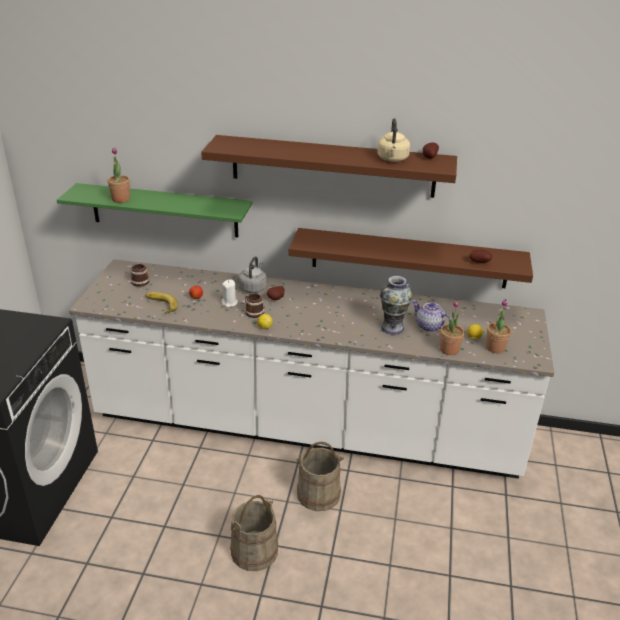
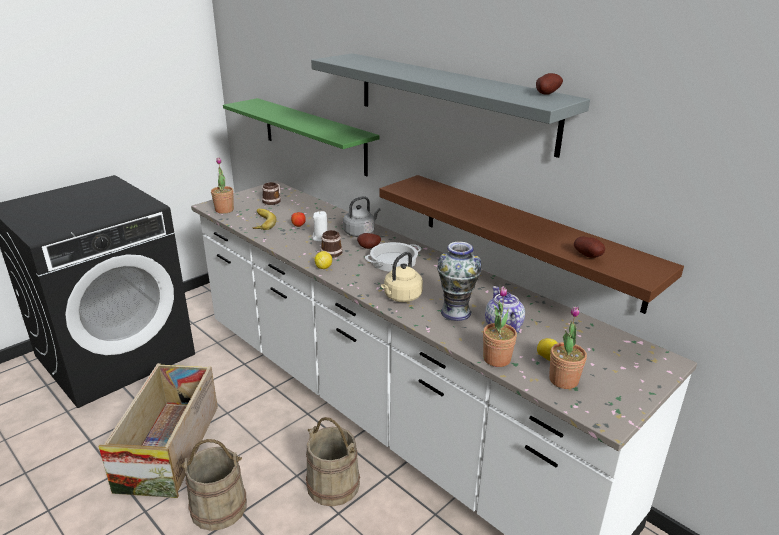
camera: 35 degrees right, 5 degrees down
(121, 199) = (269, 113): potted plant -> potted plant (224, 210)
(165, 531) = (170, 446): none -> crate
(307, 304) = (393, 261): none -> cooking pot
(332, 166) = (451, 101): brown shelf -> grey shelf
(392, 159) = (495, 89): beige kettle -> beige kettle (401, 297)

